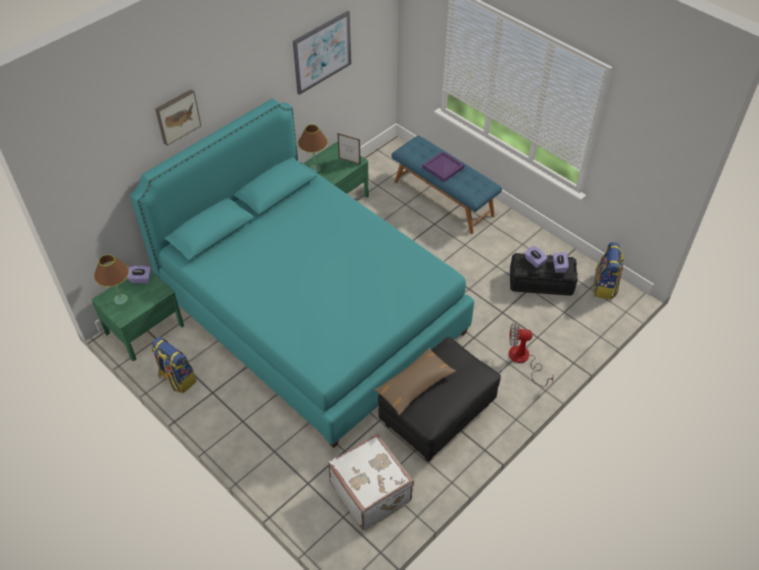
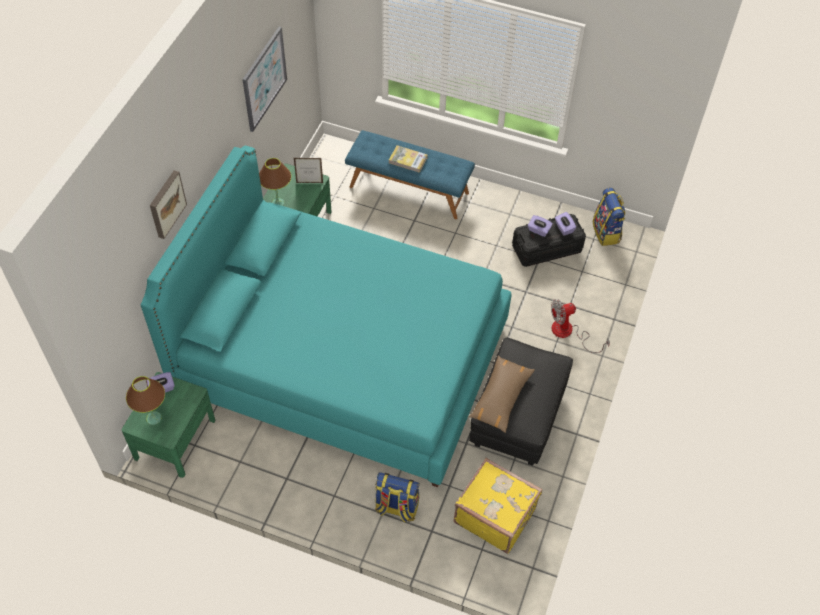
camera: 25 degrees left, 5 degrees up
(177, 379) = (241, 478): backpack -> backpack (396, 508)
(371, 491) = (495, 514): white suitcase -> yellow suitcase
(443, 168) = (408, 160): purple tray -> book

